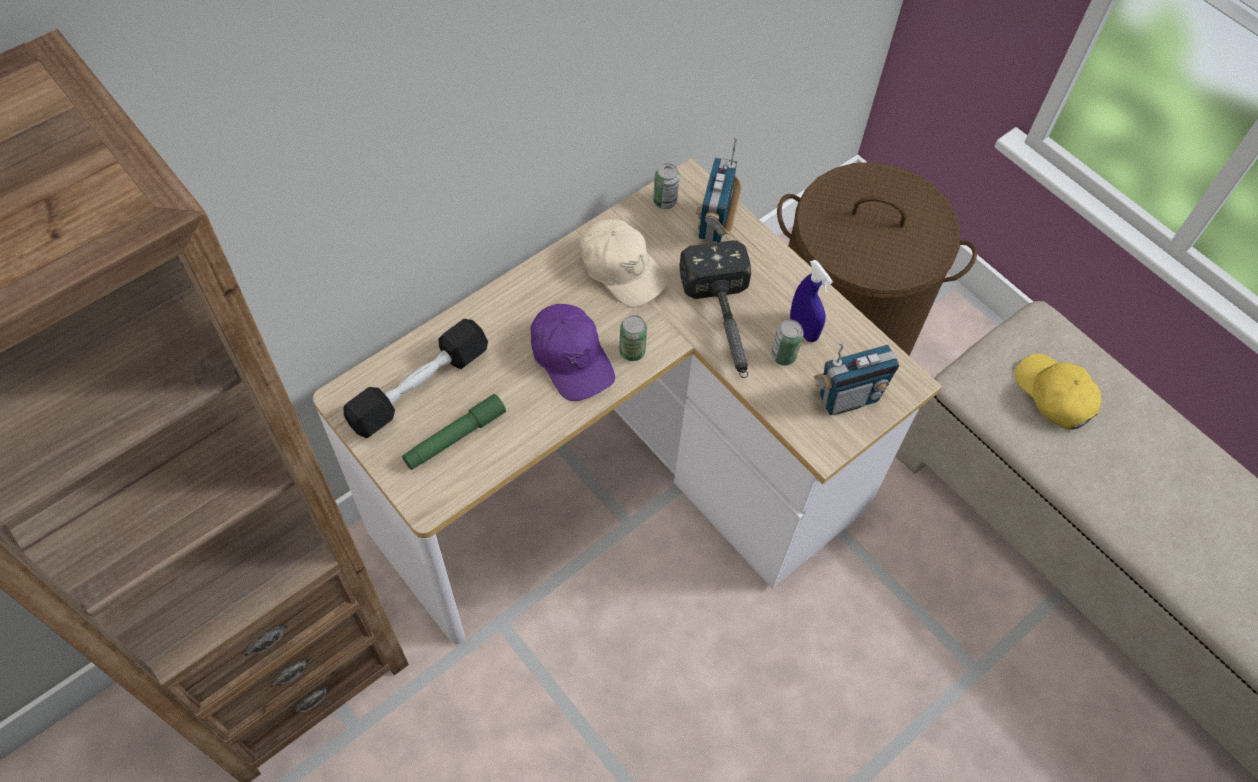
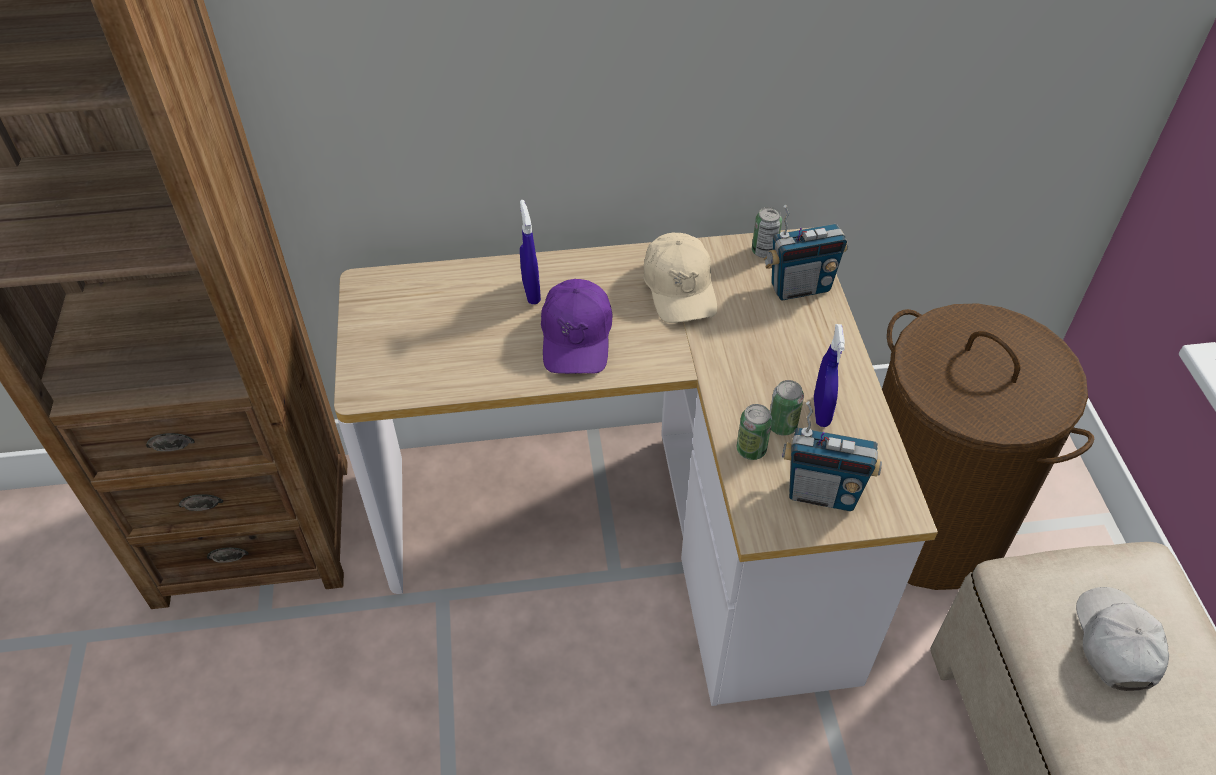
camera: 35 degrees right, 10 degrees down
(419, 388) = (429, 302): black dumbbell -> none
(455, 437) = (426, 353): green flashlight -> none
(501, 333) = (531, 292): none -> blue spray bottle
(632, 351) = (636, 357): can -> can (751, 449)
(715, 223) = (799, 287): radio -> radio turned 150 degrees counterclockwise
(725, 325) = (743, 374): hammer -> none
(1054, 395) = (1115, 643): yellow cap -> white cap

